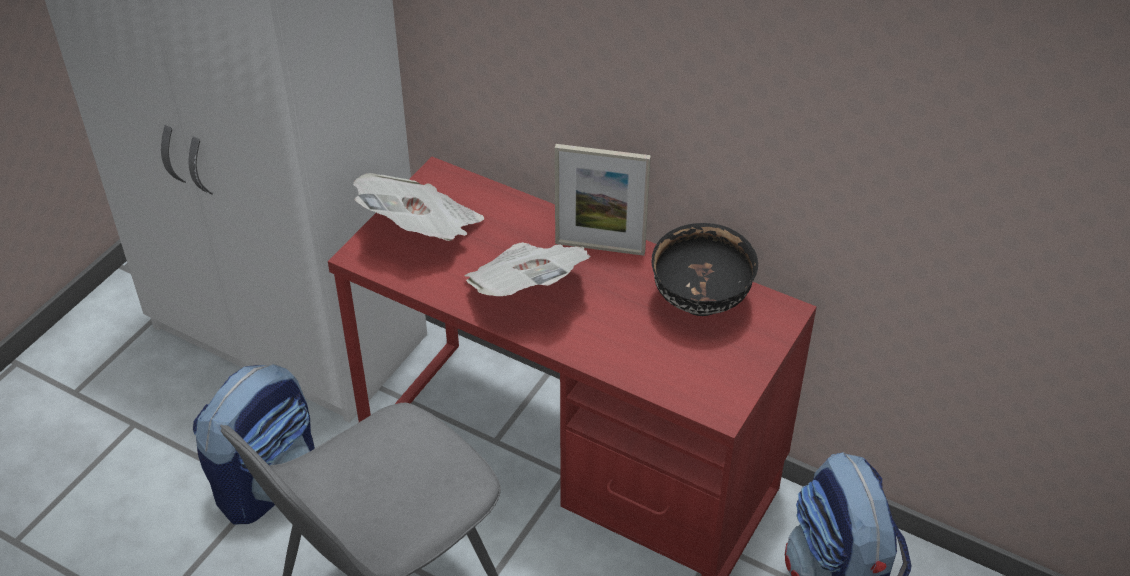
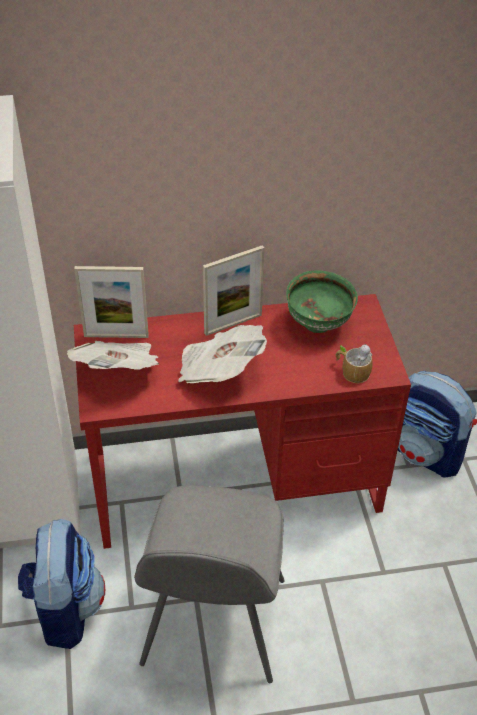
camera: 40 degrees left, 0 degrees up
(460, 191) = (116, 336): none -> picture frame
(678, 379) = (352, 370): none -> mug
(701, 303) = (319, 324): black bowl -> green bowl

